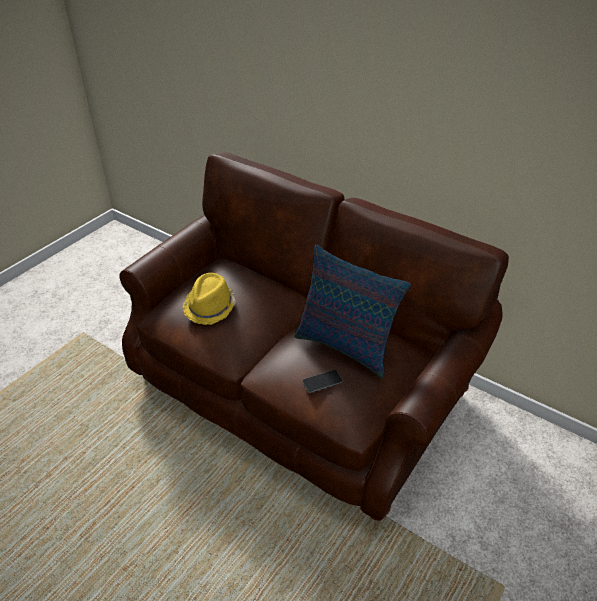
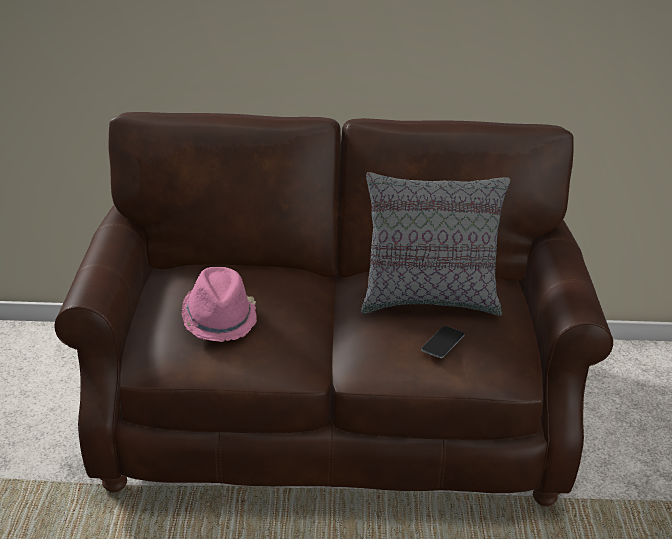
camera: 35 degrees left, 10 degrees down
(210, 306) = (220, 319): yellow hat -> pink hat
(345, 348) = (429, 303): blue pillow -> grey pillow

